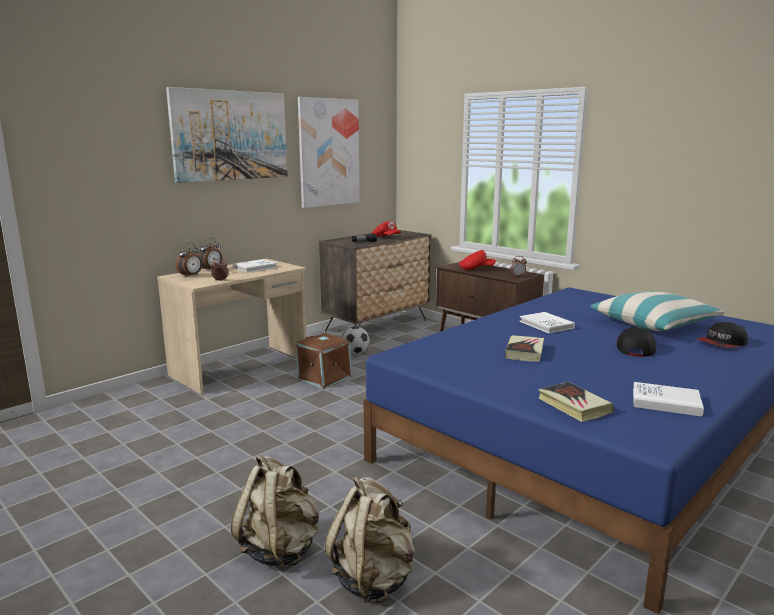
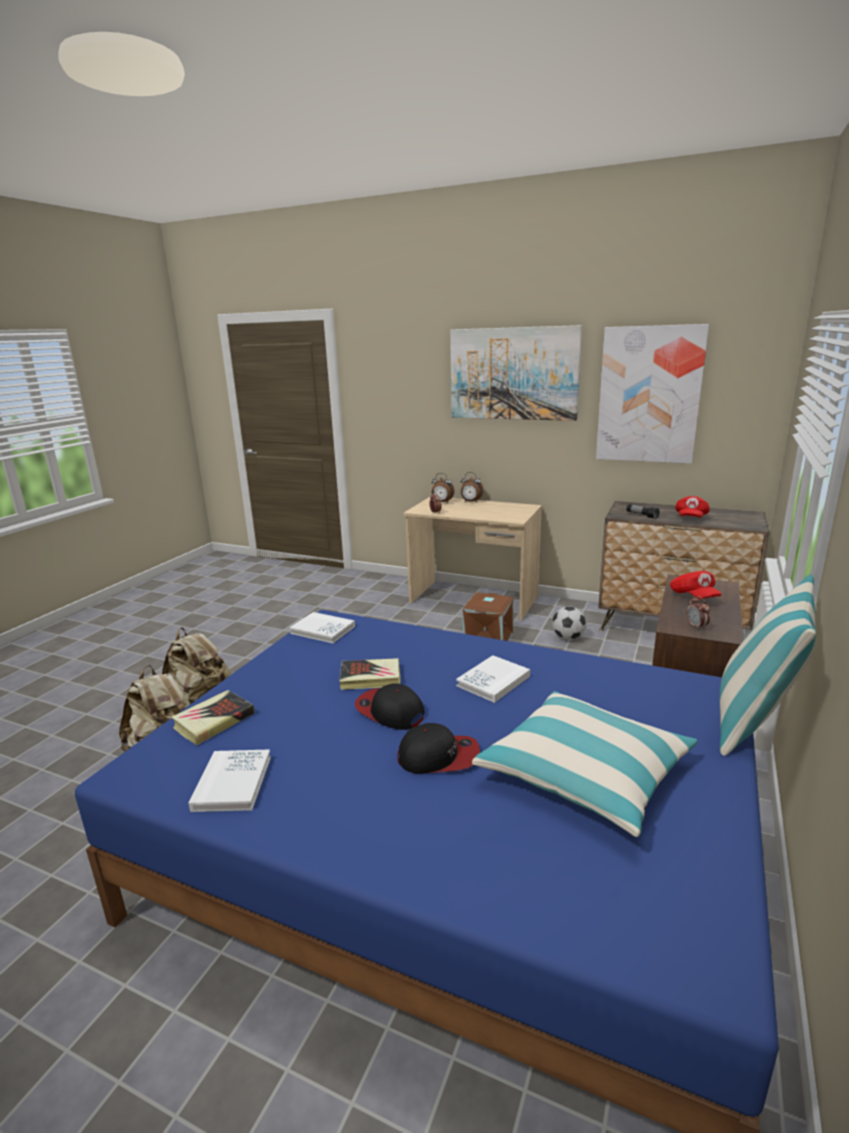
camera: 70 degrees right, 5 degrees up
(255, 267) = (496, 510): white book -> white book (322, 630)
(608, 293) = (754, 720): none -> pillow
(722, 343) = (523, 854): cap -> cap (389, 711)

